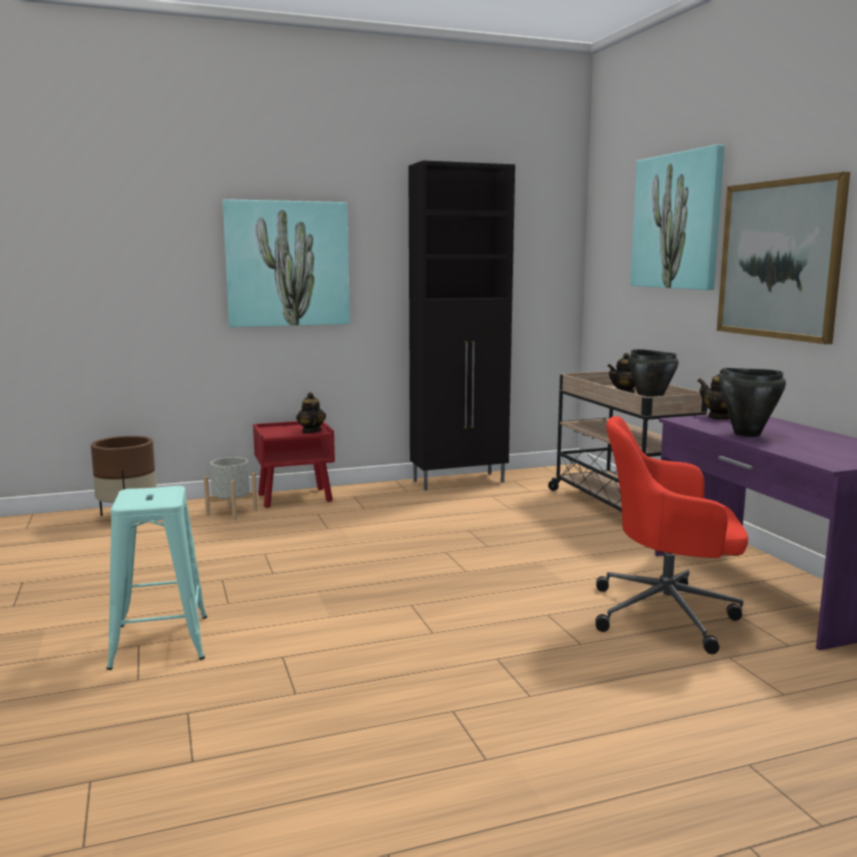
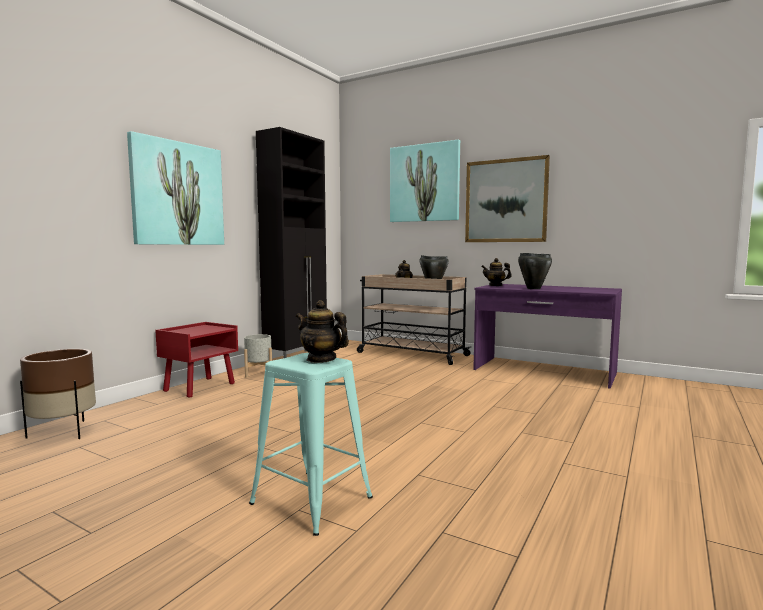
camera: 40 degrees left, 5 degrees down
(231, 512) = (165, 406): grey planter -> grey planter (258, 373)
(311, 431) = (215, 329): teapot -> teapot (321, 359)
(667, 614) = (536, 391): red office chair -> none

